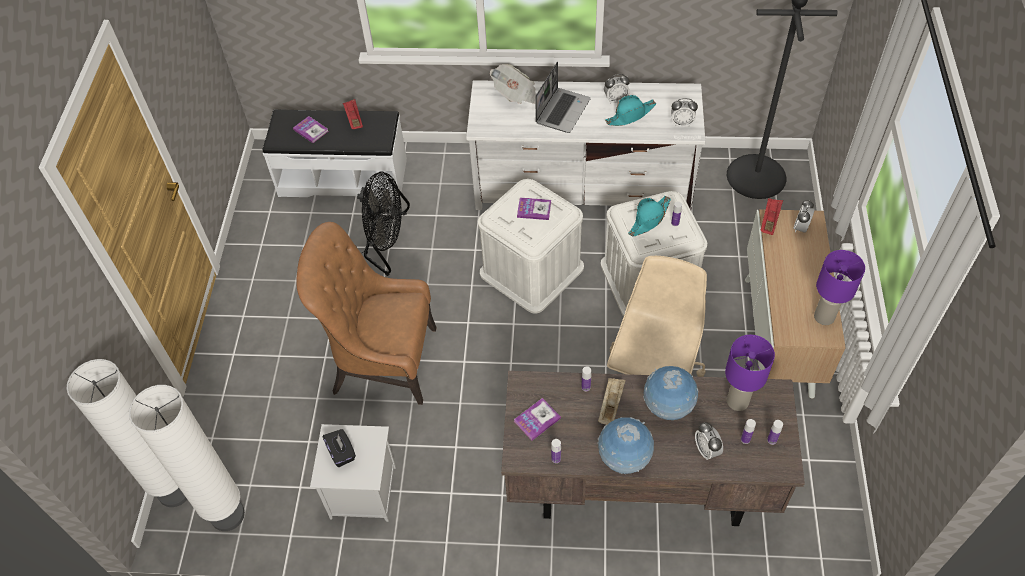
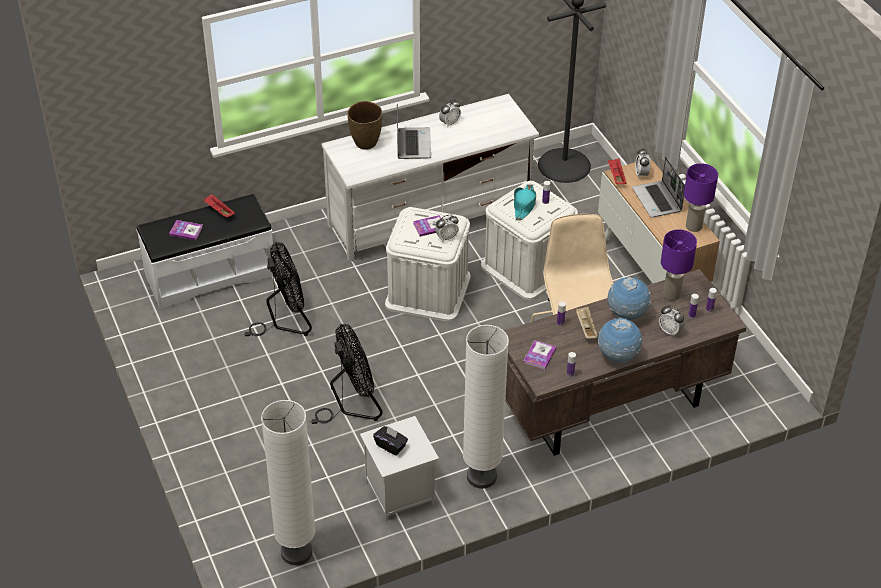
camera: 30 degrees left, 10 degrees down
(175, 491) = (237, 554): white floor lamp -> white floor lamp (481, 476)
(383, 361) = (349, 398): brown chair -> black fan
(515, 95) = (366, 143): newspaper -> brown vase
(630, 115) = (469, 131): turquoise hat -> none
(682, 123) = (513, 126): alarm clock -> alarm clock (446, 238)
(800, 268) = (657, 200): none -> laptop

